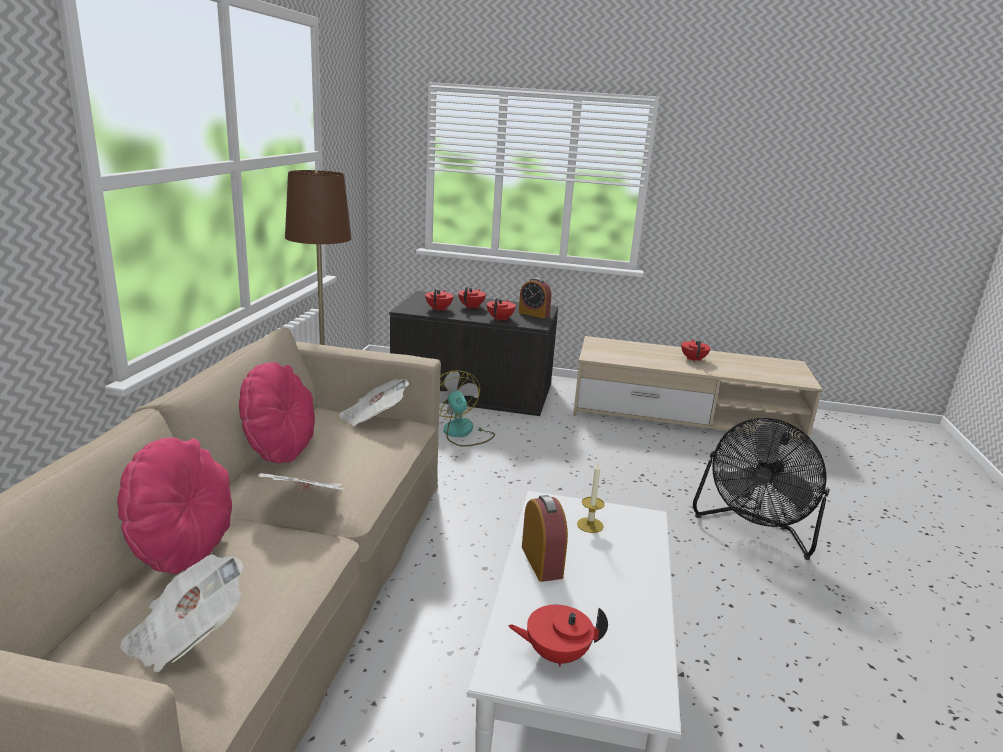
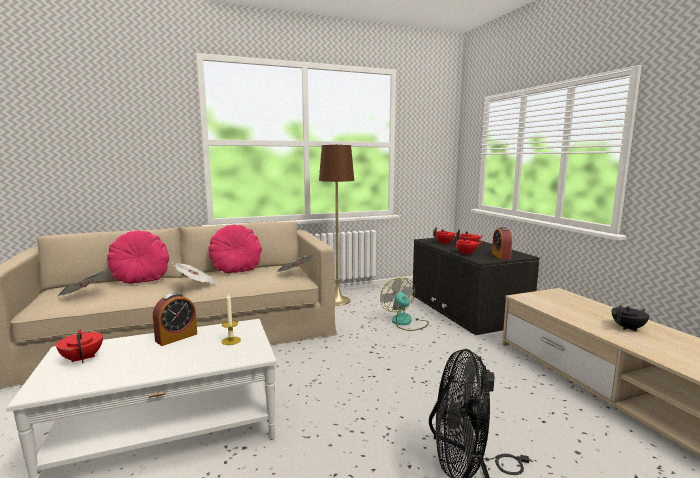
camera: 60 degrees right, 10 degrees down
(462, 433) = (405, 322): fan -> fan turned 60 degrees counterclockwise
(693, 359) = (628, 328): red teapot -> black teapot

